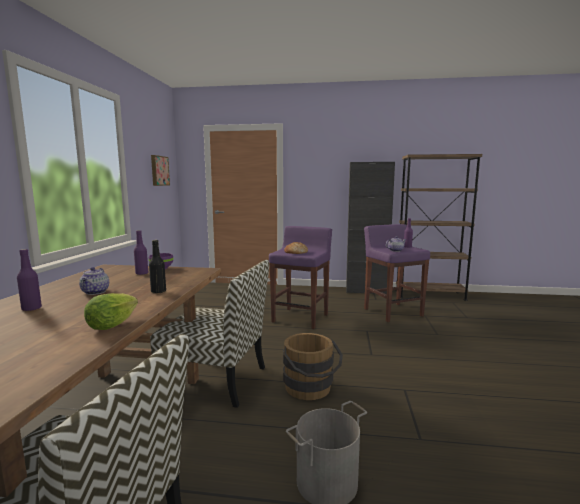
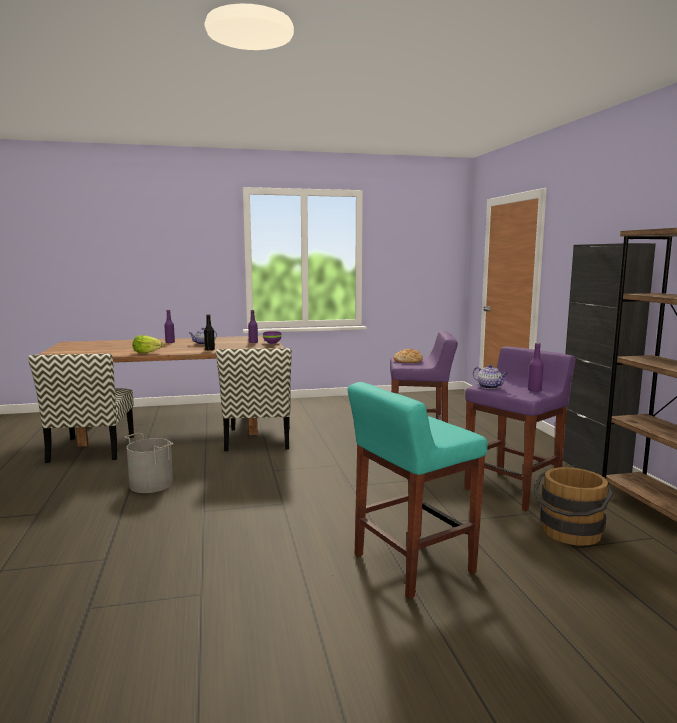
camera: 70 degrees right, 0 degrees up
(159, 170) = (425, 257): picture -> none
(310, 389) = (261, 468): brown bucket -> brown bucket (569, 534)
(502, 358) = (411, 564): none -> turquoise stool

